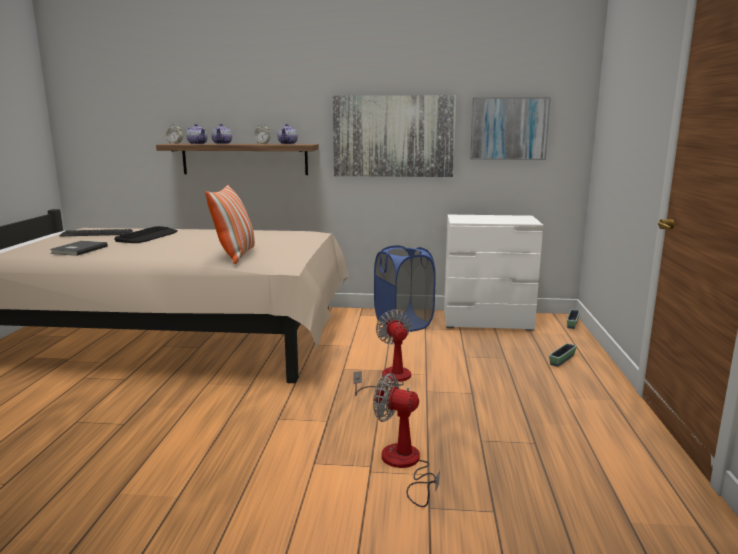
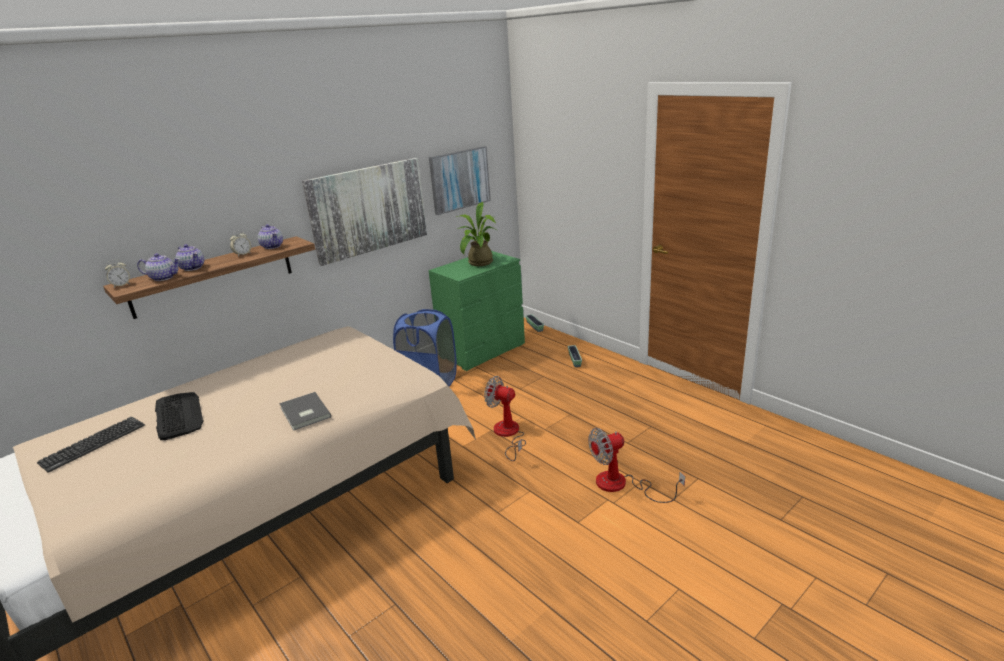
camera: 45 degrees left, 10 degrees up
(78, 250) = (155, 473): grey book -> grey book (304, 413)
(236, 255) = (355, 392): pillow -> none
(487, 321) = (482, 351): white dresser -> green dresser
(497, 219) = (478, 264): none -> potted plant

